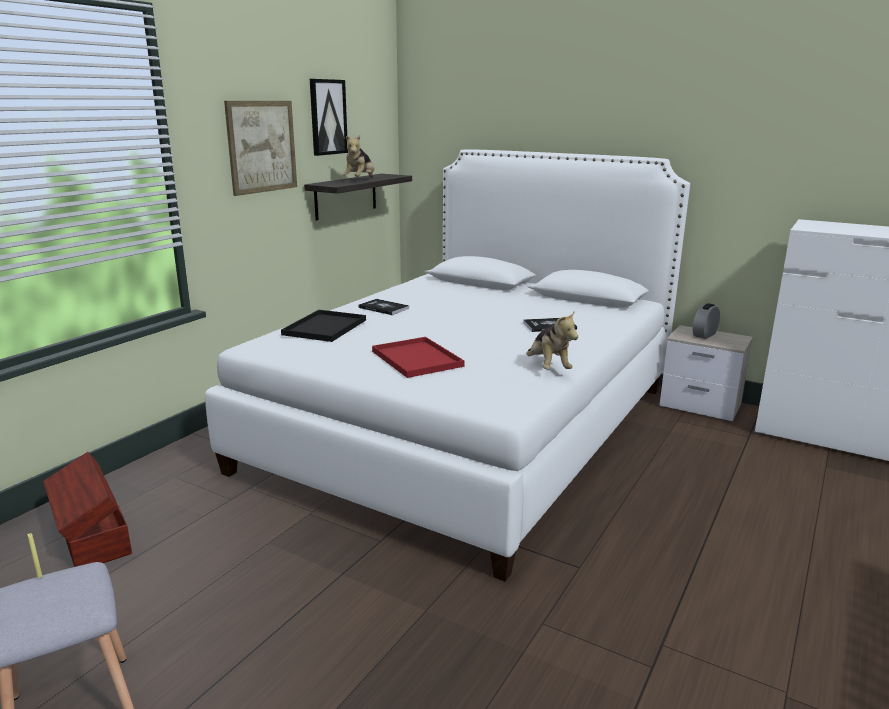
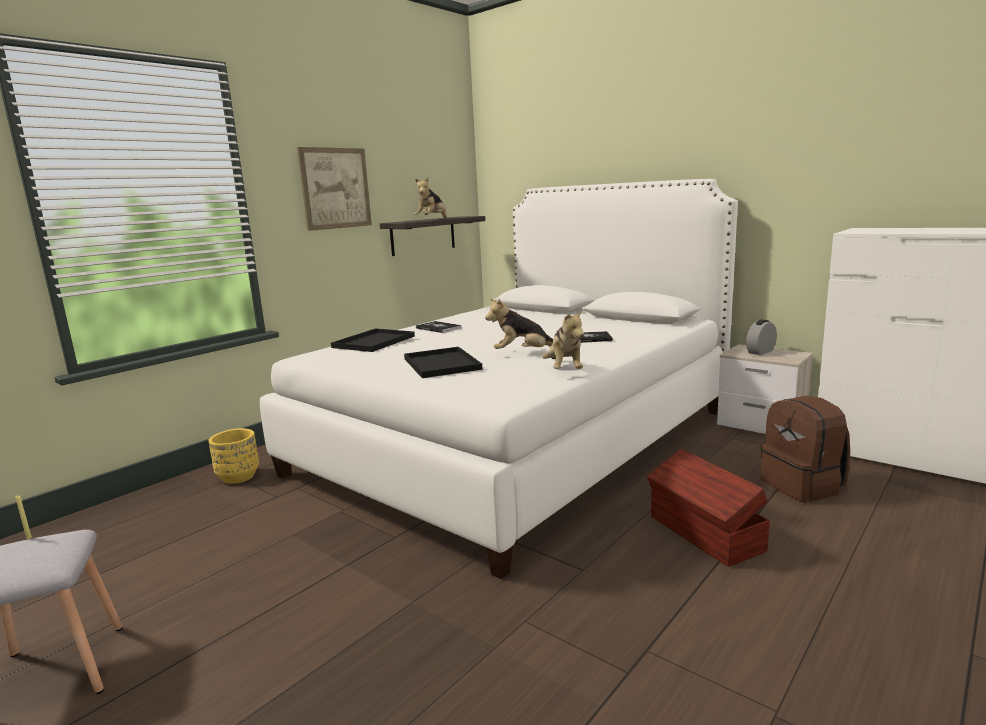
camera: 10 degrees right, 5 degrees down
(92, 537) = (145, 524): brown storage box -> brown storage box (704, 534)
(176, 476) = (238, 477): none -> yellow planter
(327, 117) = (402, 164): picture -> none
(418, 359) = (443, 364): red tray -> black tray
(495, 345) = (523, 353): none -> plush toy
(754, 471) = (803, 486): none -> brown backpack

